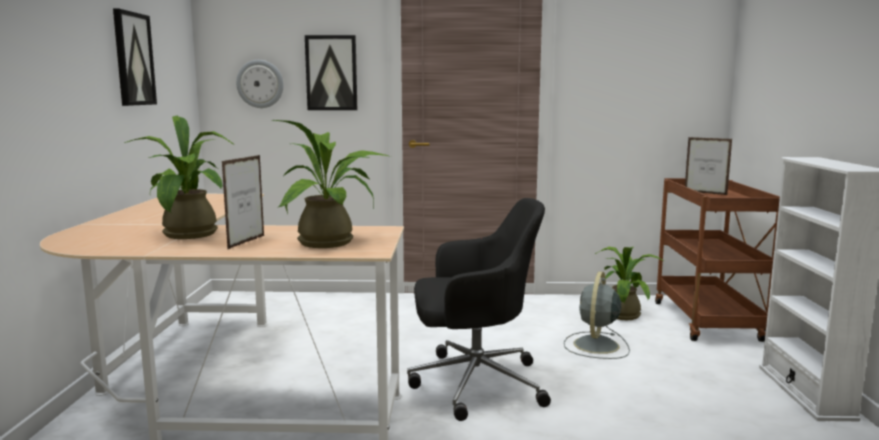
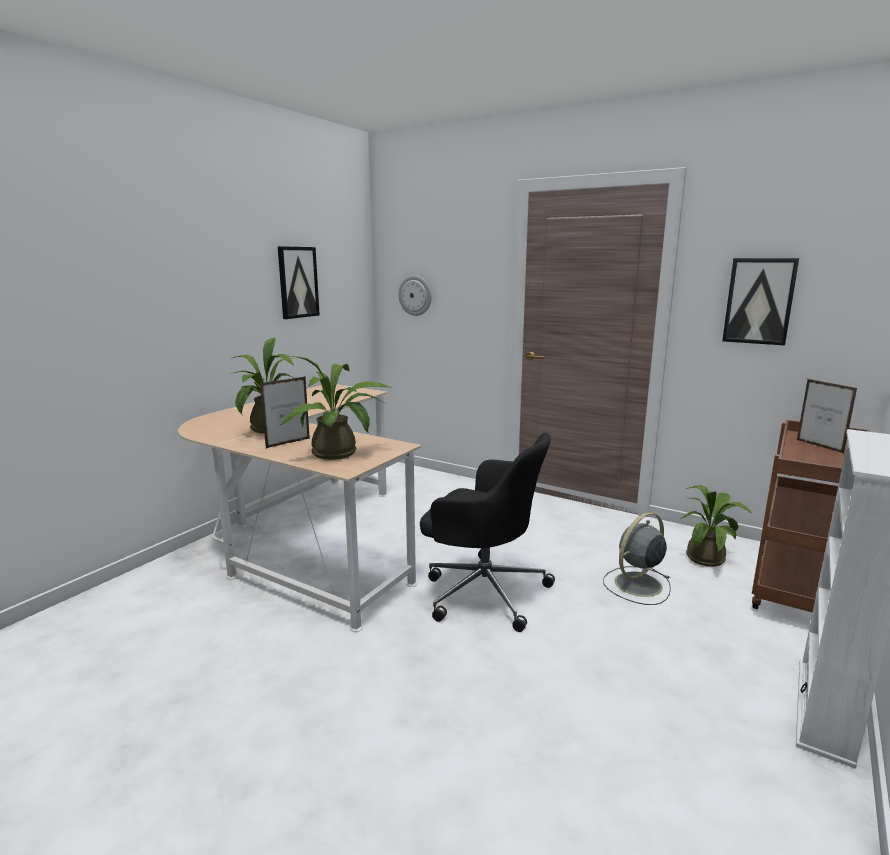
camera: 30 degrees right, 5 degrees up
(331, 73) = (468, 288): picture -> picture (759, 301)

